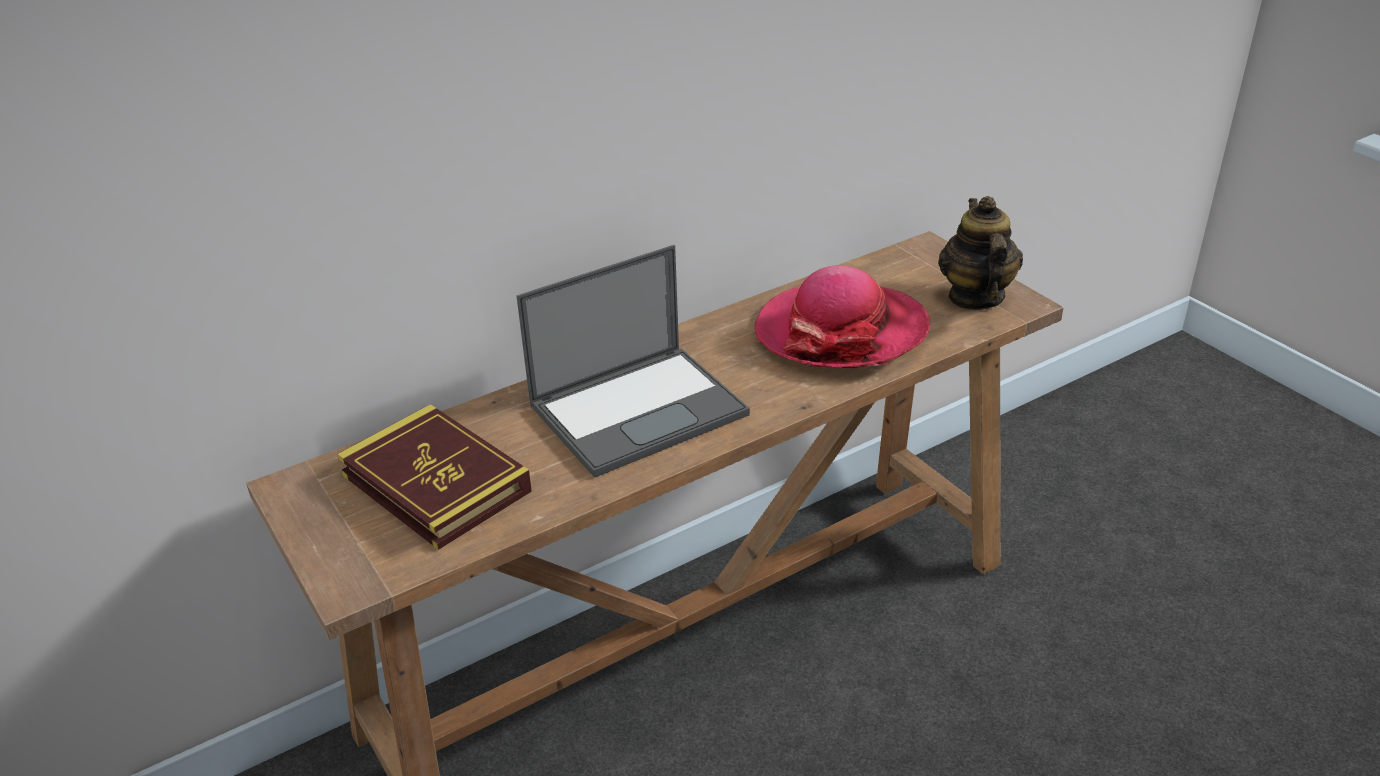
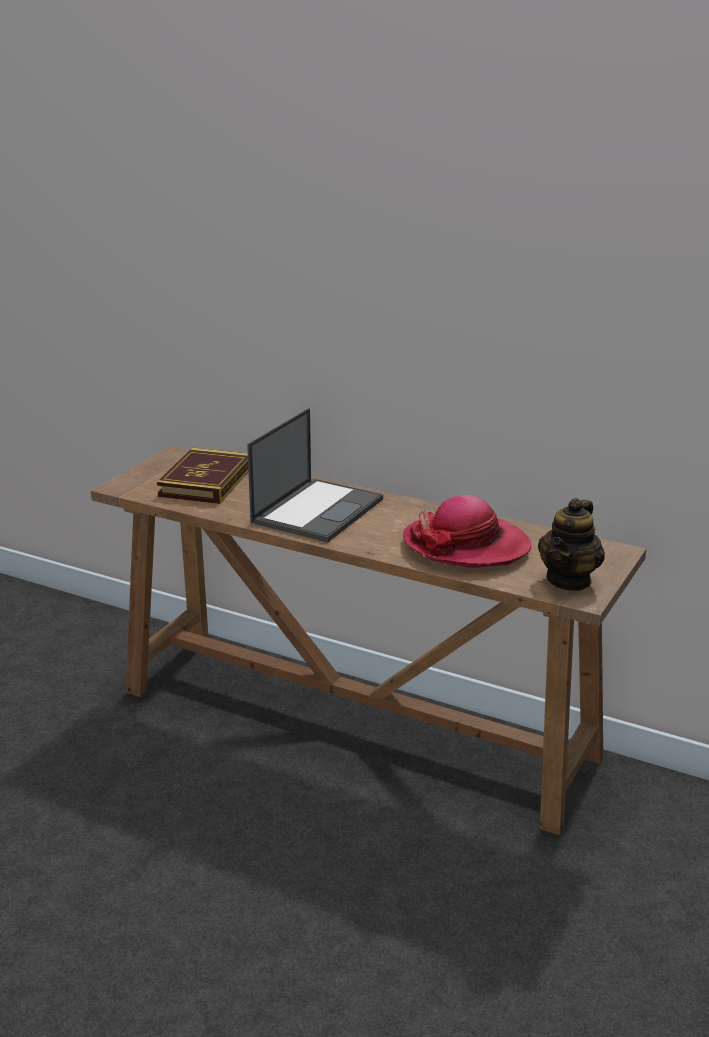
camera: 60 degrees right, 10 degrees down
(640, 408) = (318, 510): laptop -> laptop turned 90 degrees counterclockwise
(975, 297) = (569, 580): teapot -> teapot turned 150 degrees clockwise

